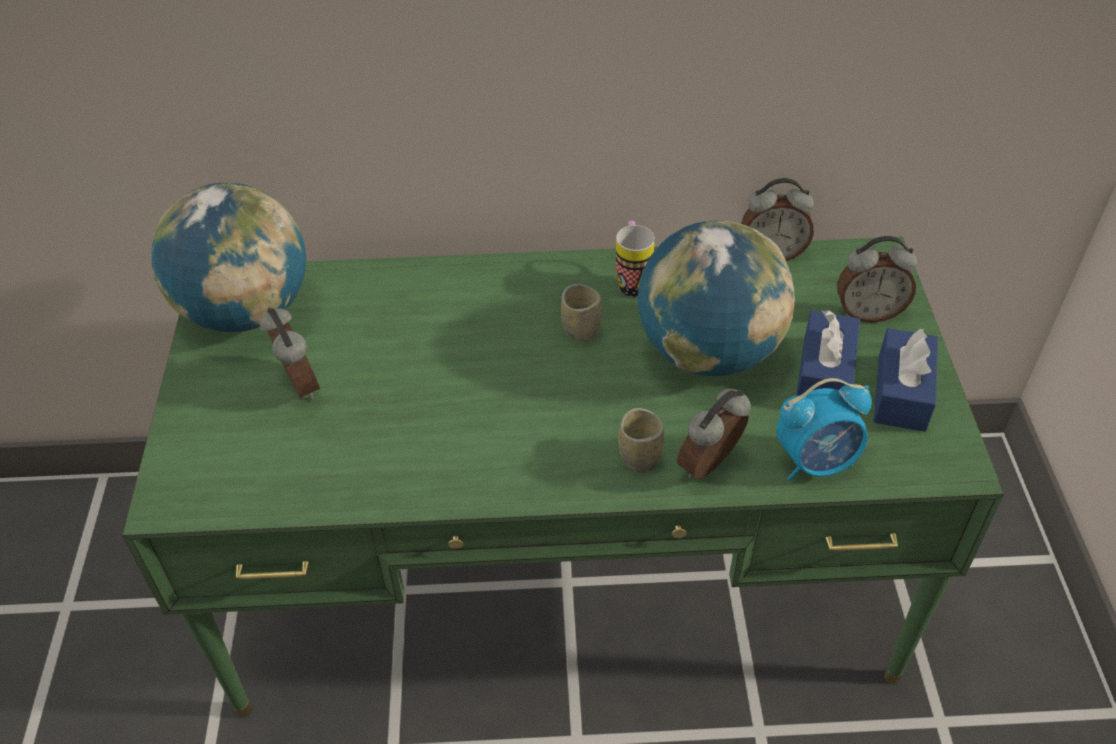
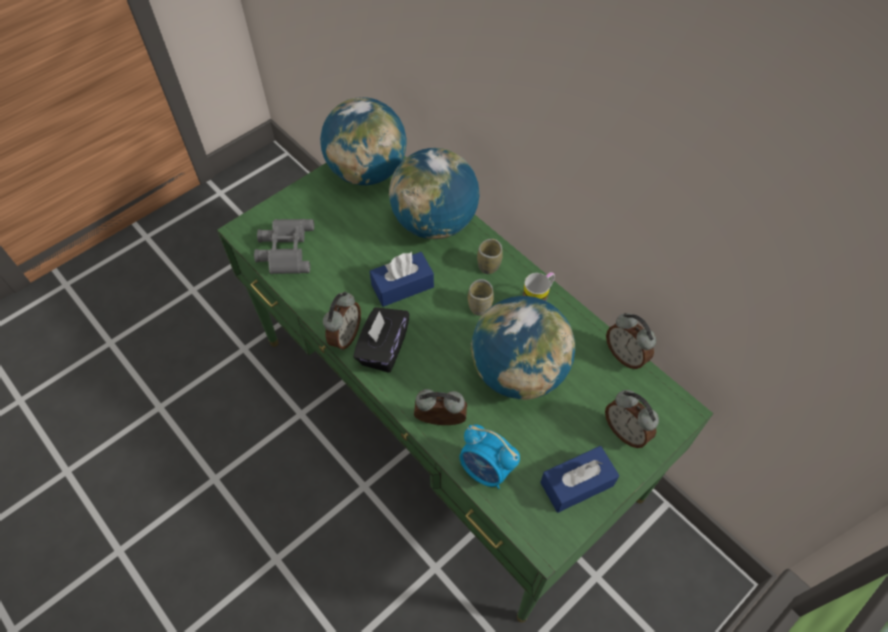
camera: 50 degrees right, 10 degrees up
(262, 472) = (285, 249): none -> grey binoculars
(297, 386) = (342, 224): alarm clock -> alarm clock (344, 336)
(410, 297) = (434, 223): none -> globe
(545, 460) = (383, 349): none -> black tissue box
(639, 458) = (418, 387): cup -> cup (488, 265)
(824, 374) = (555, 436): blue tissue box -> blue tissue box (402, 286)

